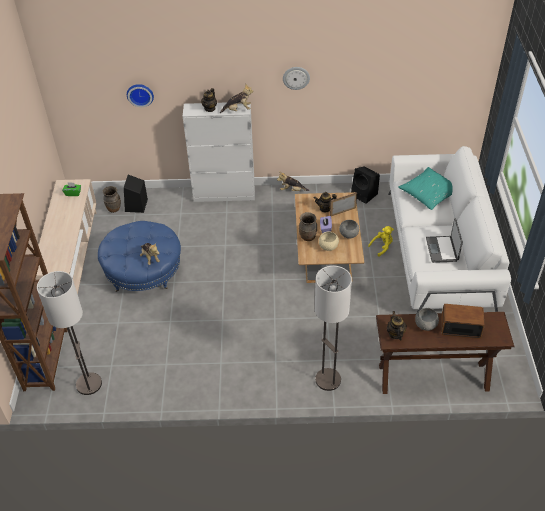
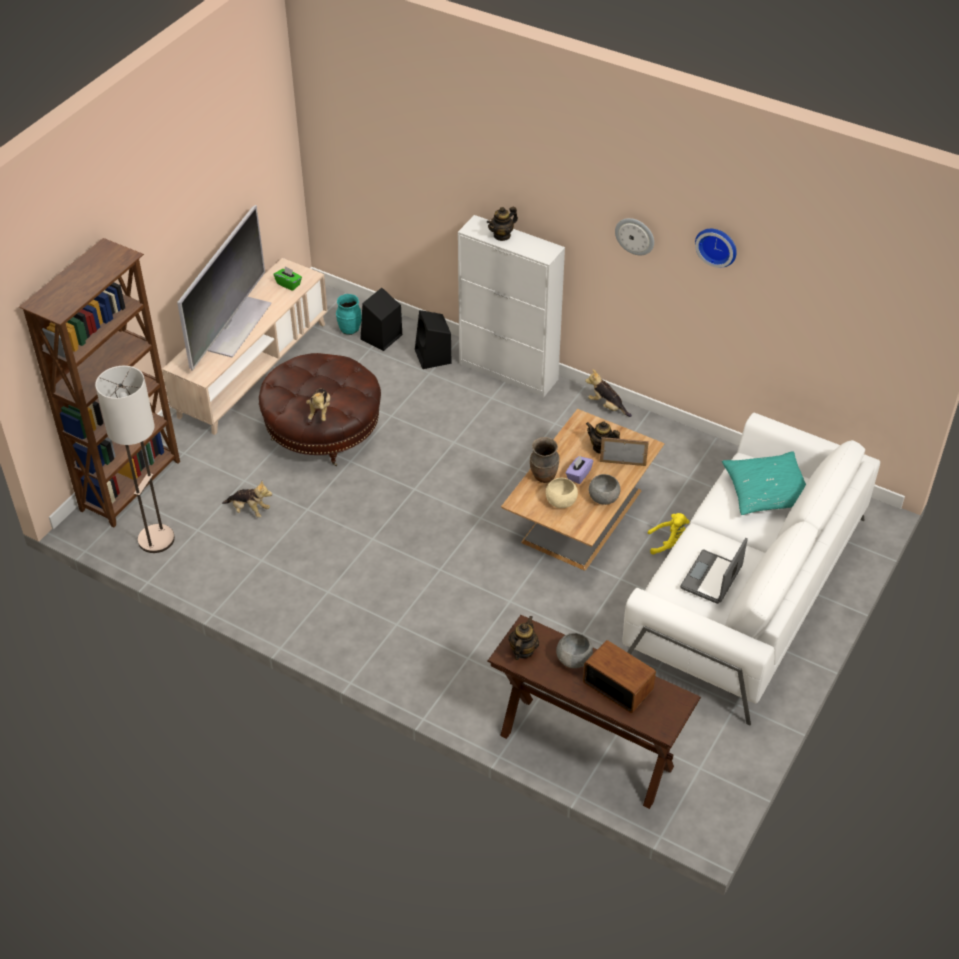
camera: 30 degrees right, 0 degrees up
(60, 230) = (238, 326): none -> television
(113, 209) = (349, 329): brown vase -> turquoise vase
(140, 94) = (421, 179): wall clock -> wall clock (717, 245)
(143, 272) = (323, 430): blue ottoman -> brown ottoman
(238, 110) = (537, 252): plush toy -> plush toy (249, 510)
(327, 380) = (443, 681): floor lamp -> none
(364, 194) = (708, 458): black speaker -> black speaker (433, 357)

